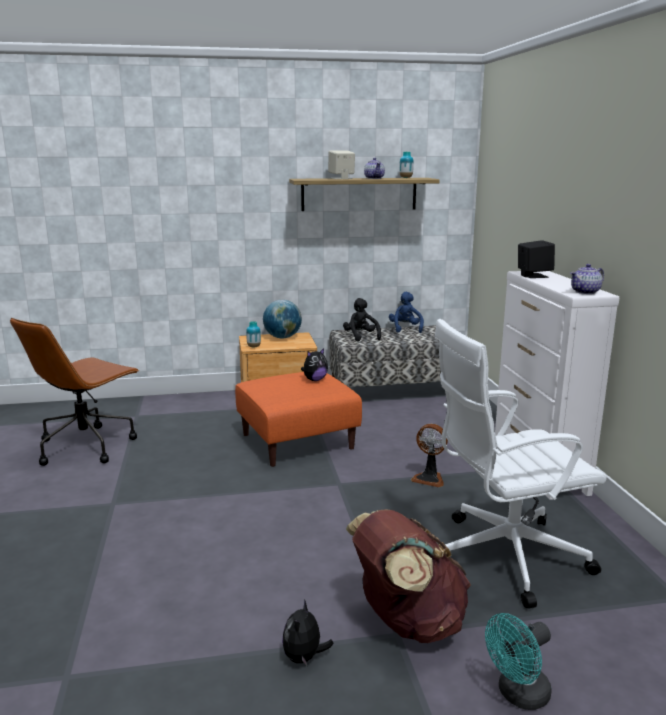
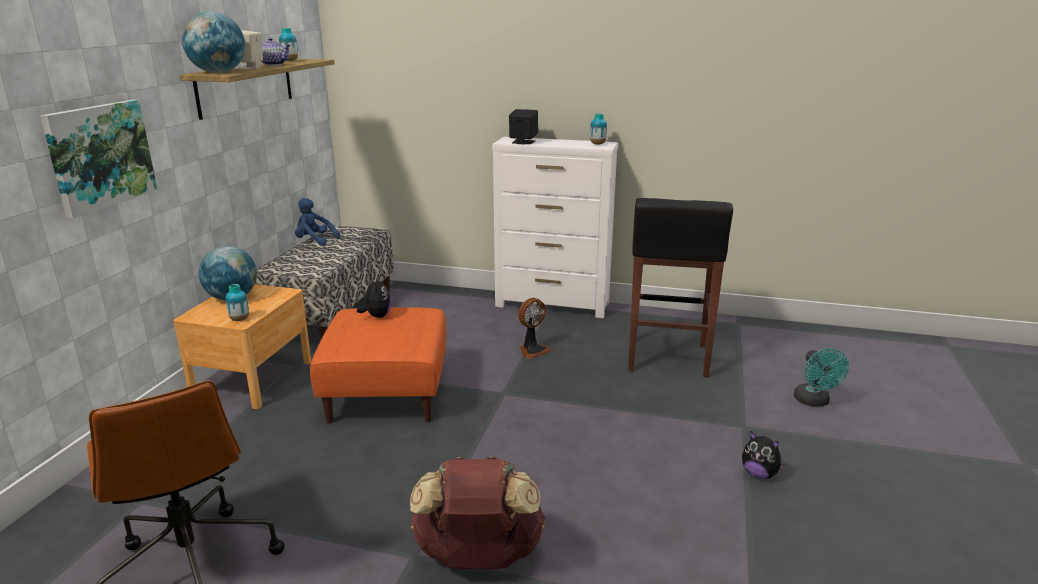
camera: 65 degrees left, 5 degrees up
(210, 220) = (100, 156): none -> picture
(306, 179) = (218, 73): none -> globe
(361, 337) = (305, 263): black plush toy -> none
(407, 622) = (730, 418): brown backpack -> brown backpack (478, 558)
(504, 556) = (667, 358): white office chair -> black stool
(585, 292) = (597, 144): teapot -> vase

